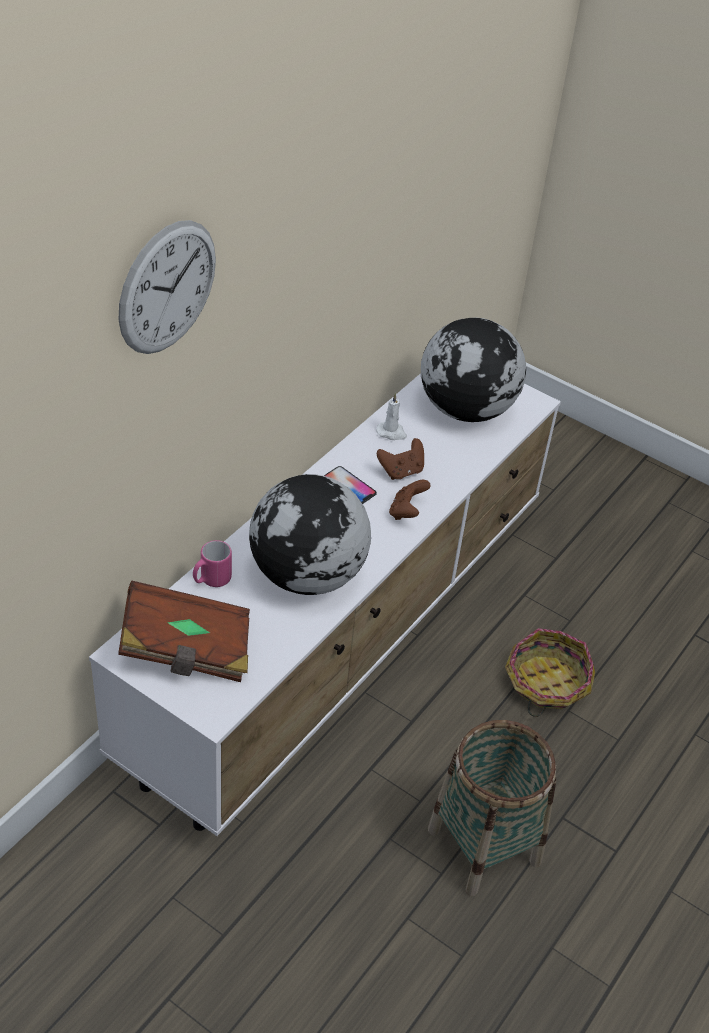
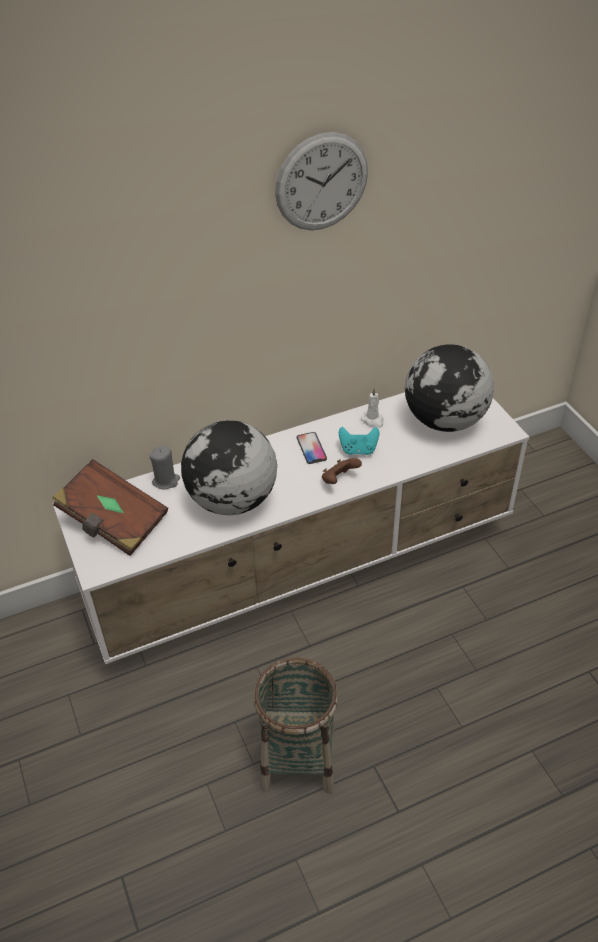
camera: 35 degrees right, 0 degrees up
(167, 287) = (111, 241): wall clock -> wall clock (322, 182)
(211, 580) = (166, 481): pink mug -> grey candle
(401, 471) = (358, 450): brown game controller -> turquoise game controller
(546, 683) = (433, 659): basket -> none

